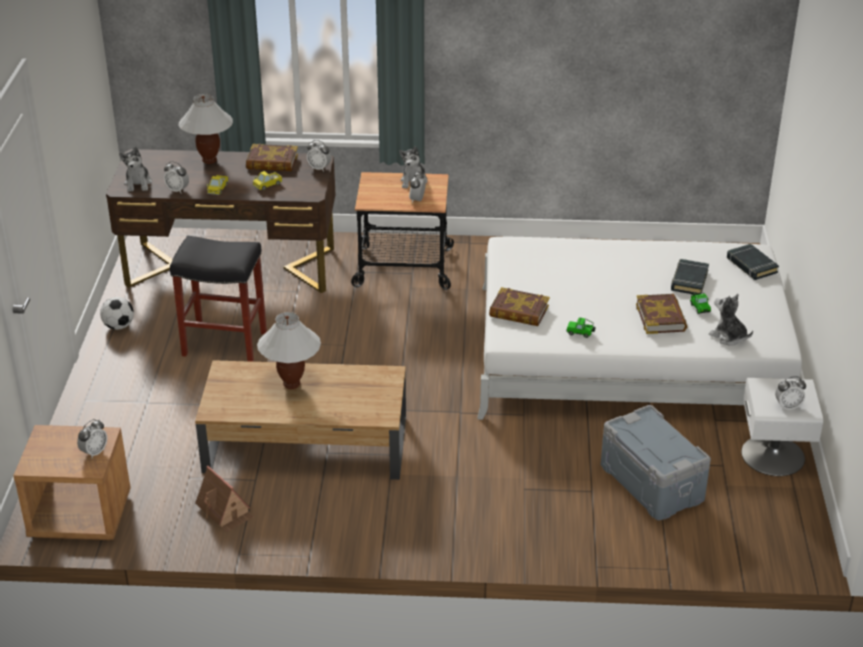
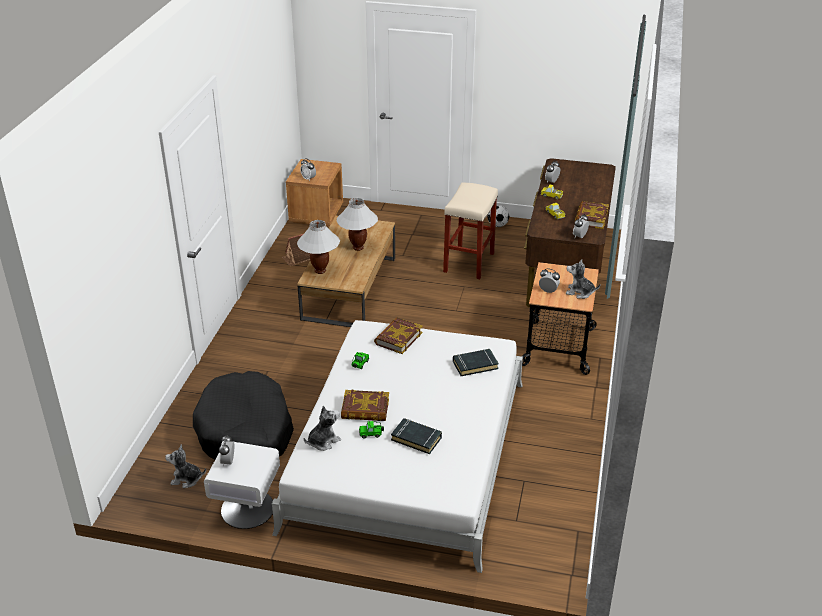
camera: 100 degrees right, 0 degrees up
(138, 183) = (563, 168): plush toy -> plush toy (186, 479)
(209, 160) = (595, 194): white table lamp -> white table lamp (320, 271)
(223, 344) = (468, 262): black stool -> beige stool
(650, 483) = (245, 432): grey storage box -> black dog bed
(751, 265) = (434, 488): black book -> black book (475, 365)

